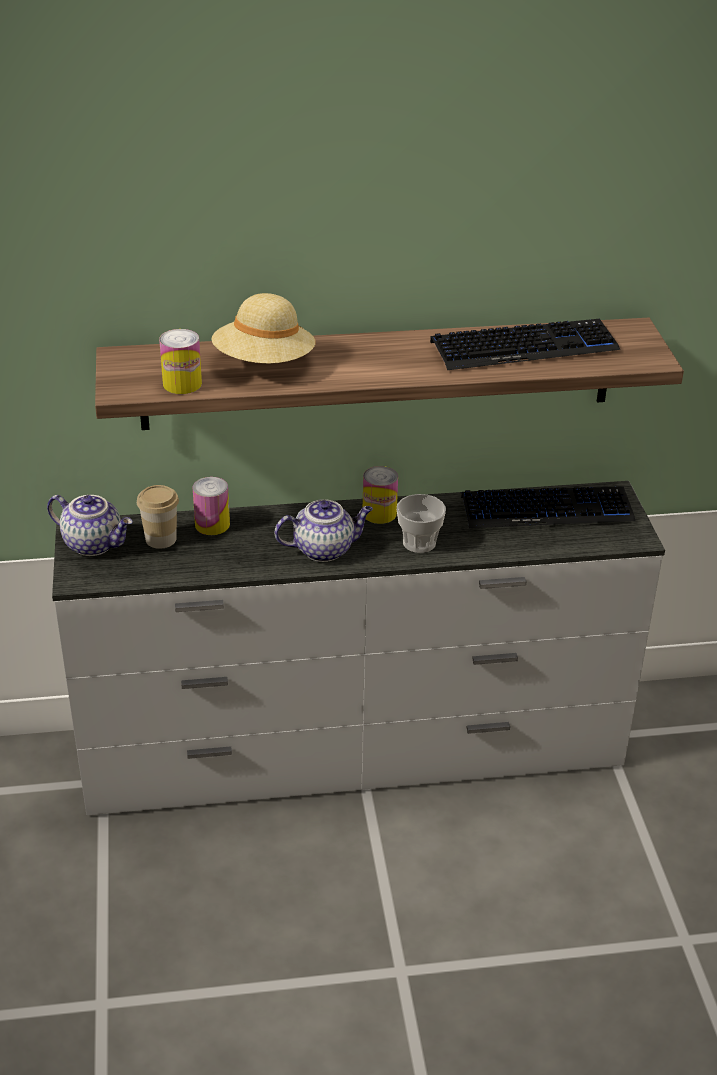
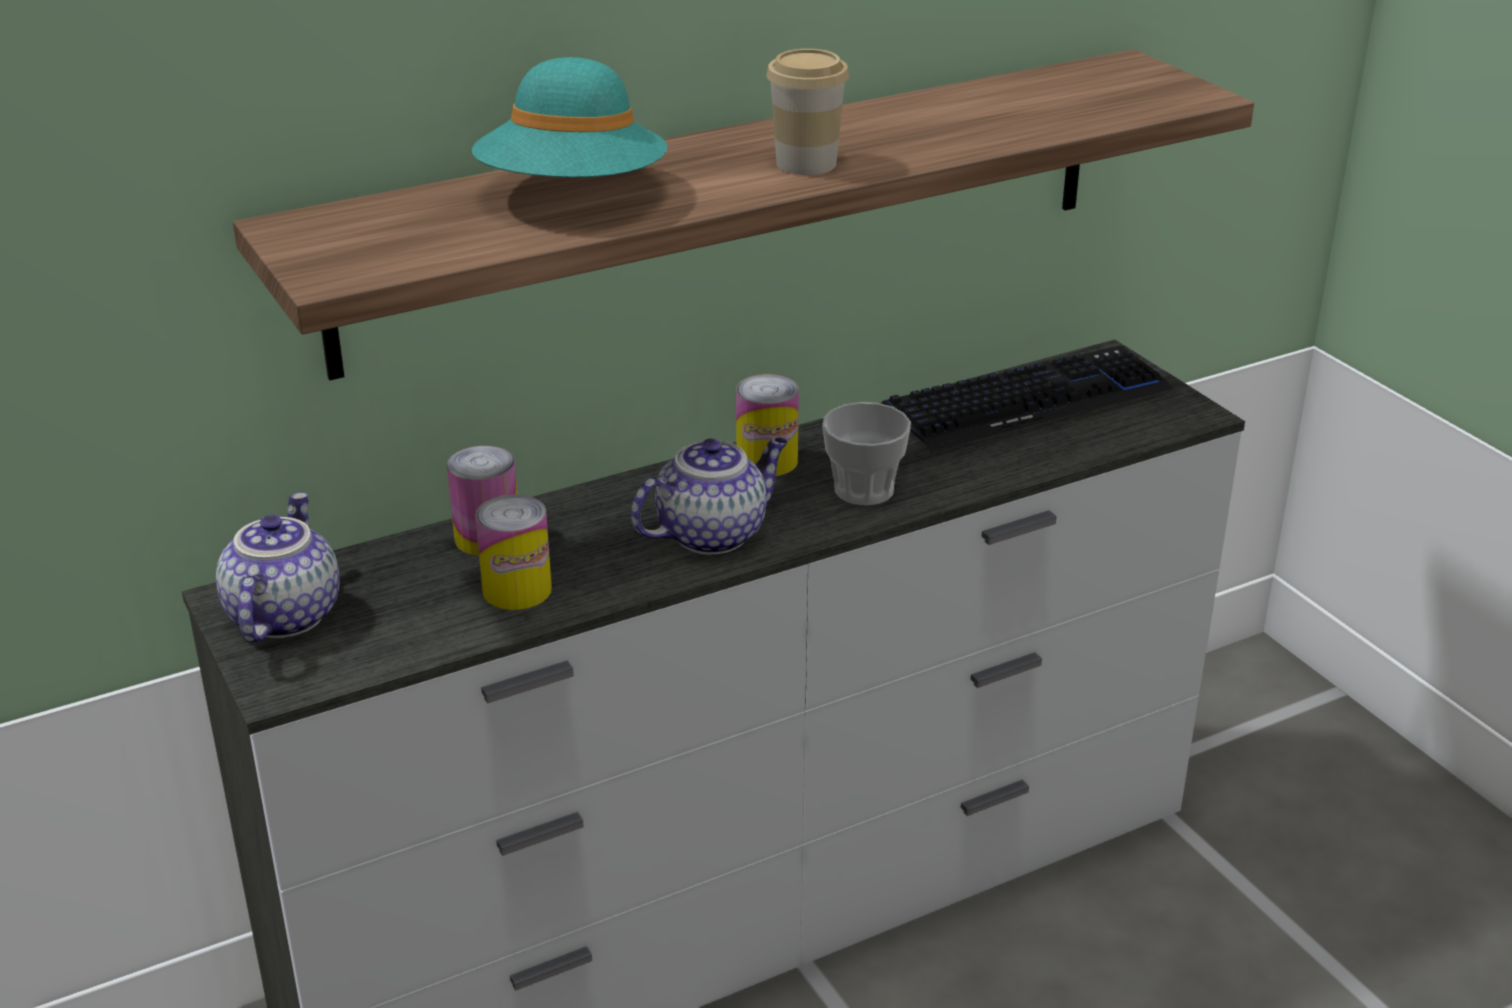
camera: 20 degrees left, 5 degrees down
(94, 544) = (281, 615): teapot -> teapot turned 90 degrees counterclockwise
(161, 539) = (406, 580): cup -> cup (806, 163)
(182, 384) = (445, 246): can -> can (517, 590)
(264, 363) = (573, 195): beige hat -> turquoise hat
(524, 347) = (988, 109): keyboard -> none

